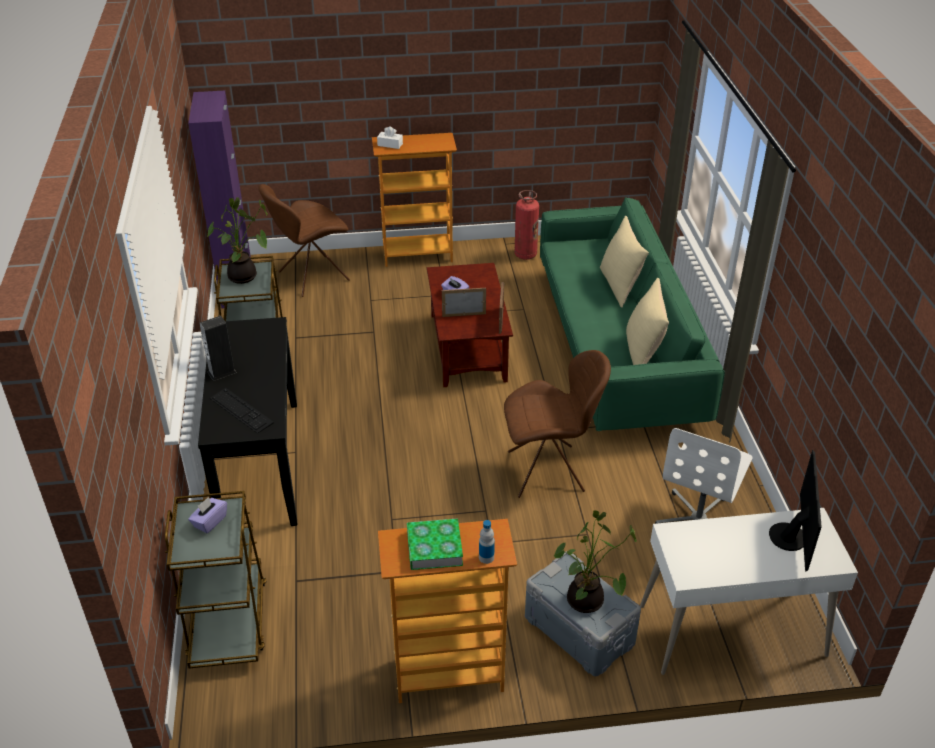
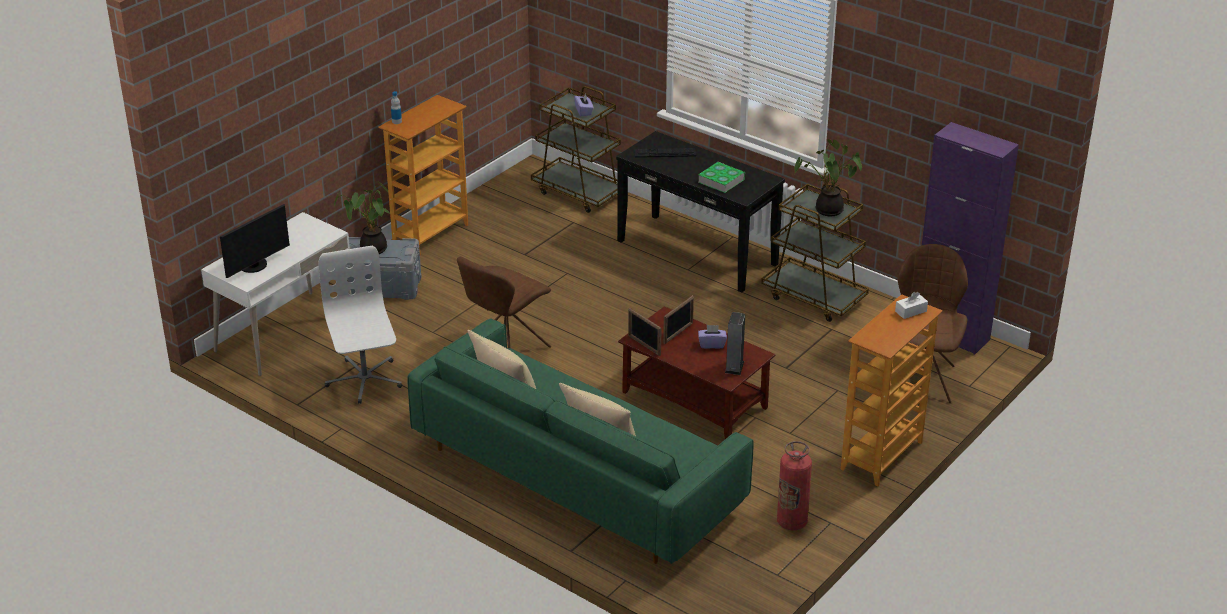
camera: 135 degrees right, 5 degrees down
(221, 372) = (716, 161): speaker -> speaker (734, 367)
(434, 548) = (427, 113): book -> book (721, 180)
(792, 537) = (255, 266): monitor -> monitor turned 105 degrees counterclockwise

